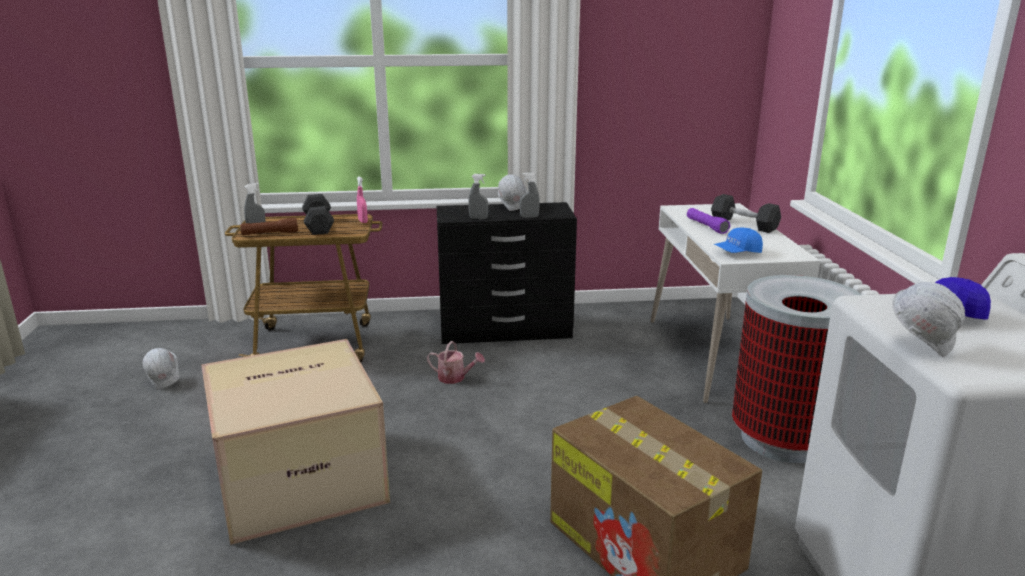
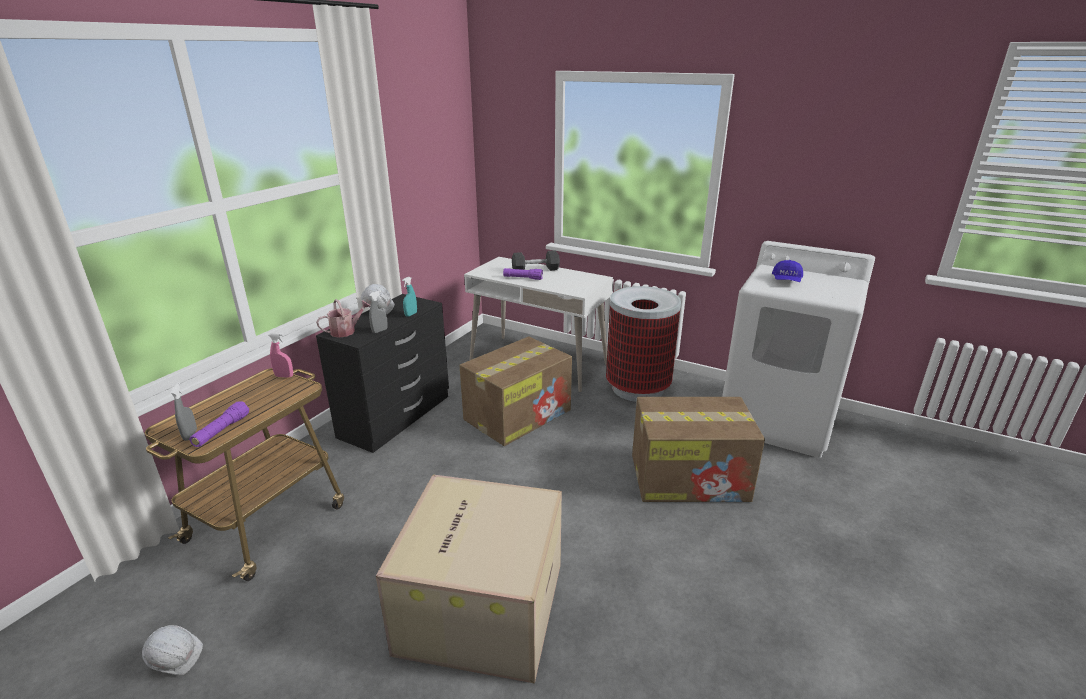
camera: 55 degrees left, 5 degrees up
(270, 234) = (222, 431): brown flashlight -> purple flashlight
(318, 225) = (251, 399): grey dumbbell -> none
(455, 378) = (432, 468): watering can -> watering can (346, 331)
(529, 217) = (411, 314): grey spray bottle -> turquoise spray bottle
(601, 384) = (518, 414): none -> cardboard box
(737, 252) = (574, 288): blue cap -> none
(922, 346) = (815, 297): white hard hat -> none

